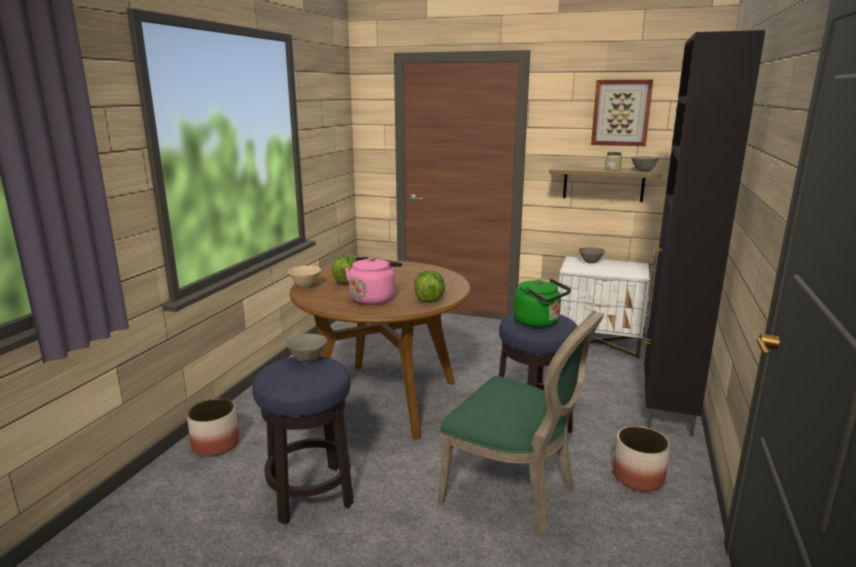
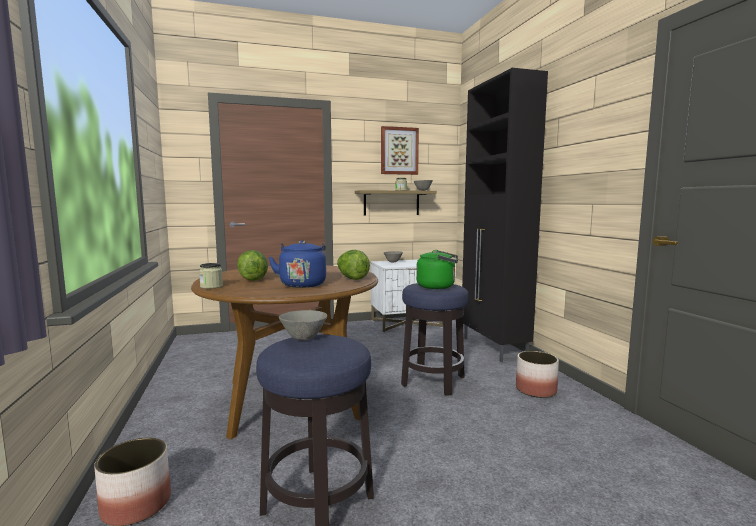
camera: 35 degrees left, 10 degrees down
(305, 286) = (211, 286): beige bowl -> jar
(373, 298) = (302, 284): pink kettle -> blue kettle
(515, 492) = (483, 428): green chair -> none

